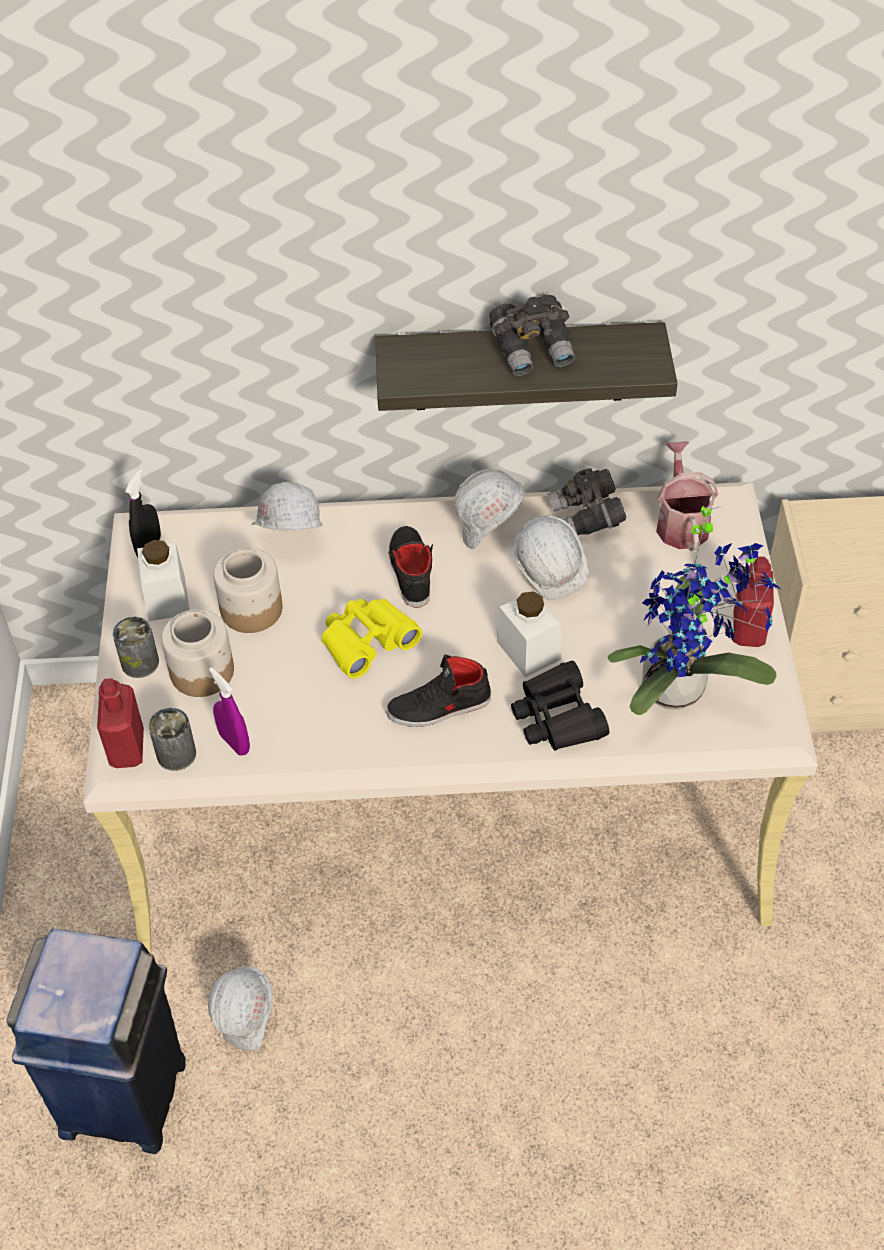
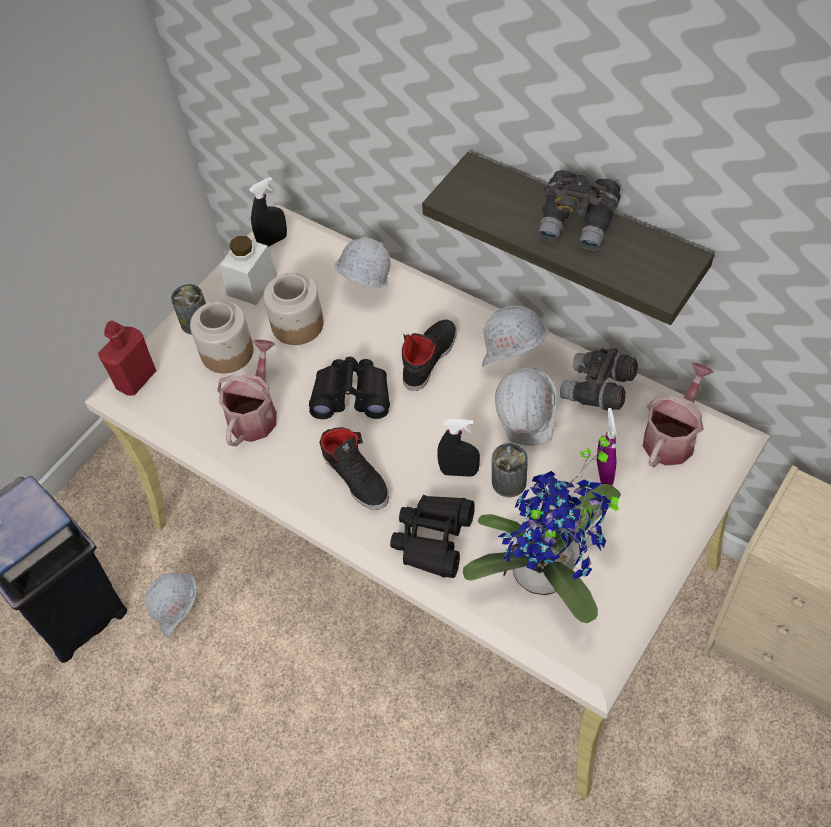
camera: 40 degrees right, 5 degrees up
(176, 754) = (161, 402): can -> can (509, 482)
(234, 743) = (202, 417): purple spray bottle -> purple spray bottle (604, 473)
(286, 709) = (255, 413): none -> watering can
(367, 642) = (351, 395): yellow binoculars -> black binoculars
(439, 707) = (356, 477): black shoe -> black shoe turned 150 degrees counterclockwise
(528, 650) = (459, 471): white jar -> black spray bottle
(748, 629) = (647, 561): red bottle -> none

